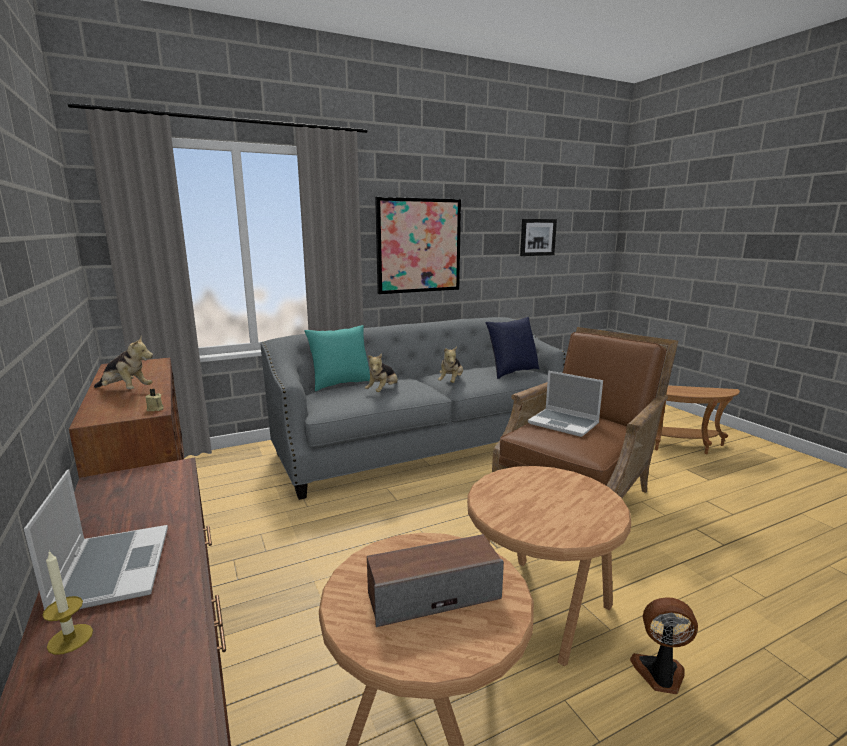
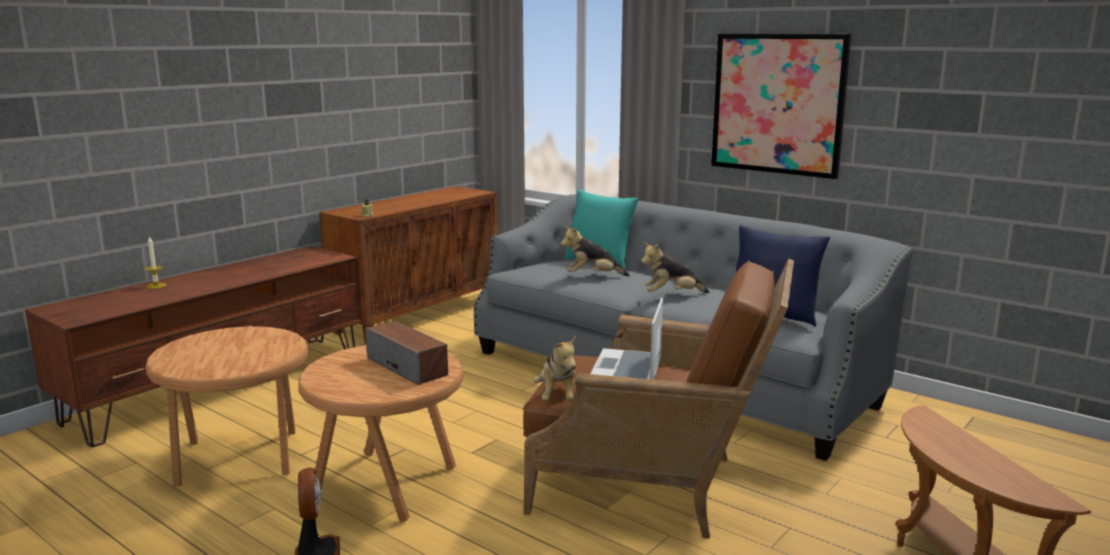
camera: 65 degrees right, 0 degrees up
(111, 569) = (212, 277): laptop -> none
(125, 391) = (398, 203): plush toy -> plush toy (557, 396)
(433, 595) = (225, 352): speaker -> speaker (407, 366)
(537, 237) = (1025, 104): picture -> none

